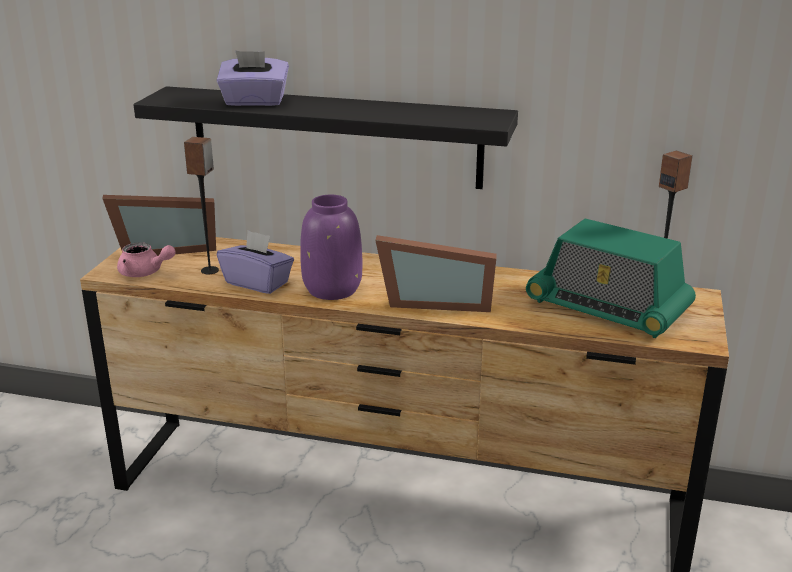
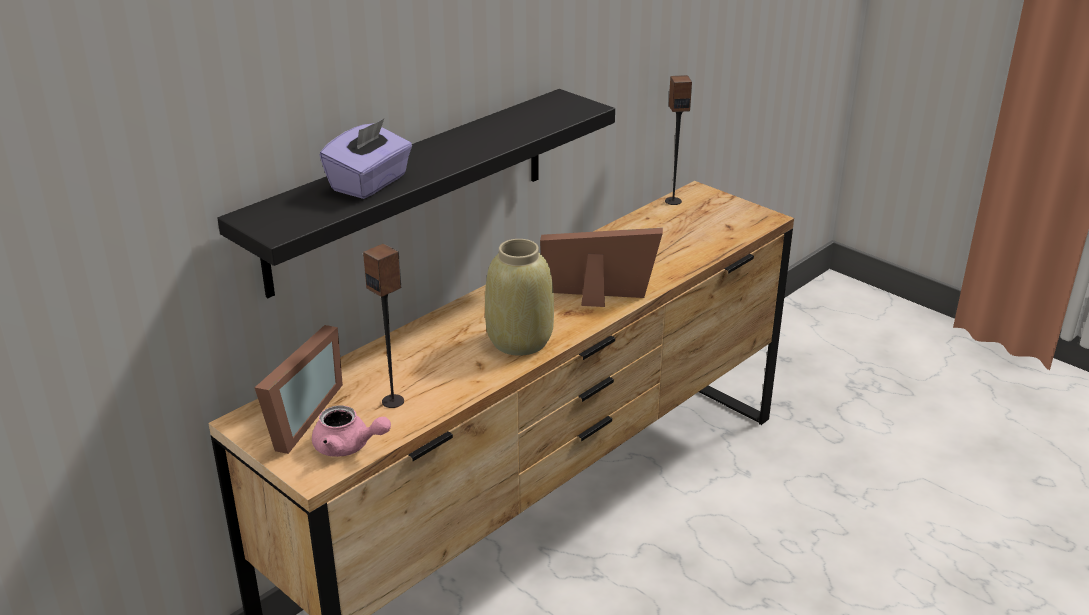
camera: 60 degrees left, 5 degrees up
(145, 273) = (348, 446): pink teapot -> pink teapot turned 60 degrees clockwise
(257, 283) = (458, 379): purple tissue box -> none
(331, 289) = (519, 342): purple vase -> beige vase
(435, 301) = (598, 298): picture frame -> picture frame turned 120 degrees counterclockwise
(607, 308) = (683, 231): radio -> none

